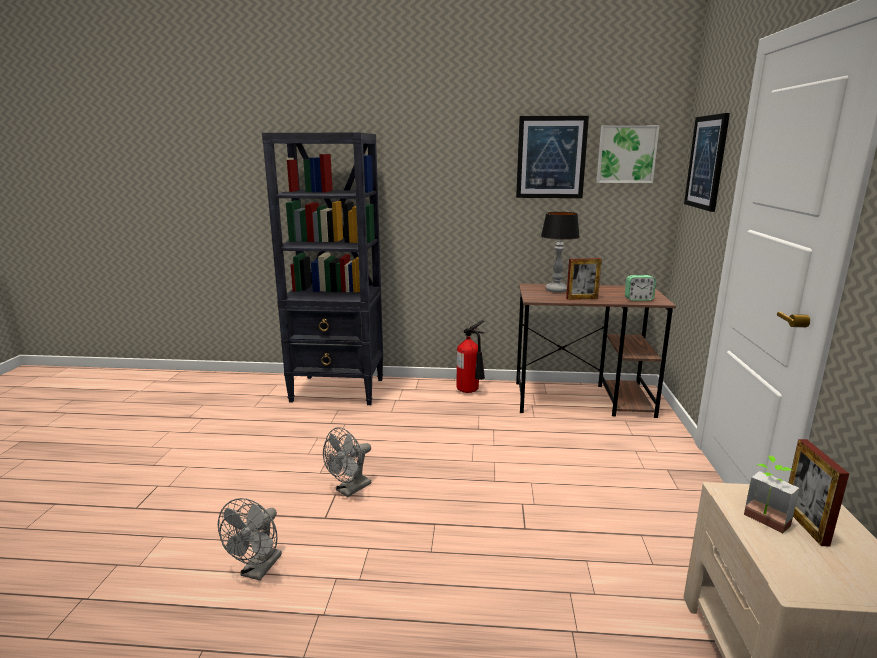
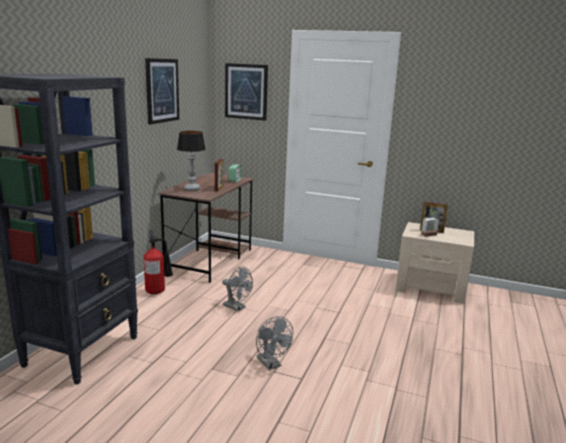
camera: 75 degrees left, 0 degrees up
(258, 570) = (352, 412): grey fan -> grey fan (237, 307)
(626, 154) = (191, 86): picture -> none

